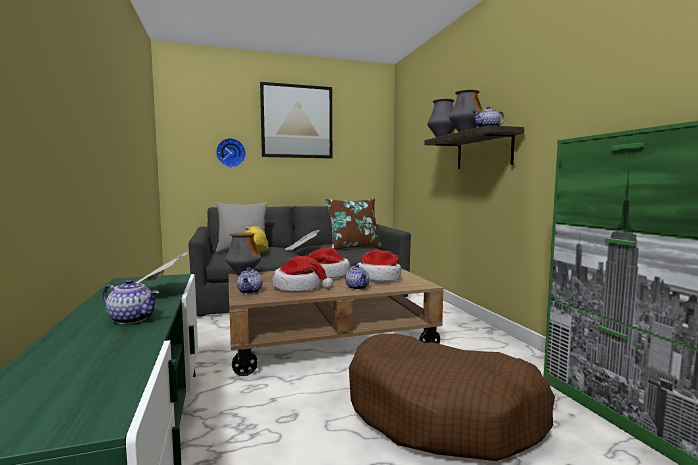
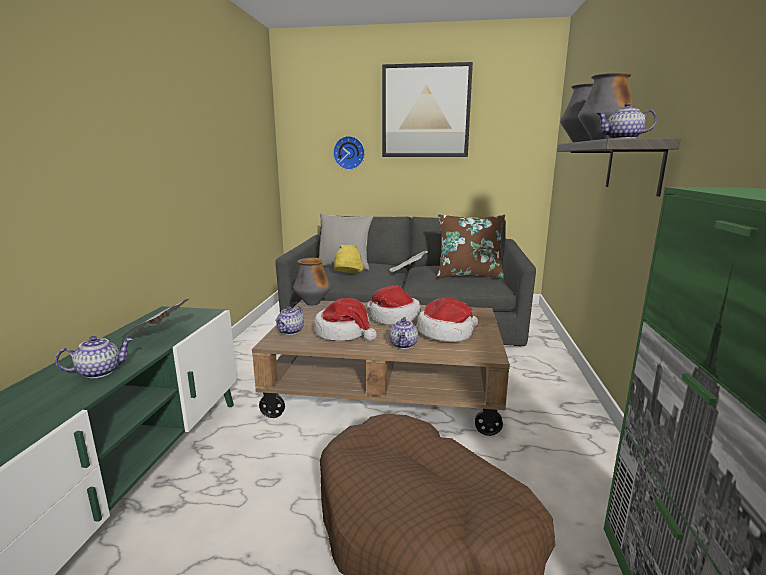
camera: 25 degrees right, 10 degrees up
(133, 319) = (100, 371): teapot -> teapot turned 75 degrees counterclockwise

